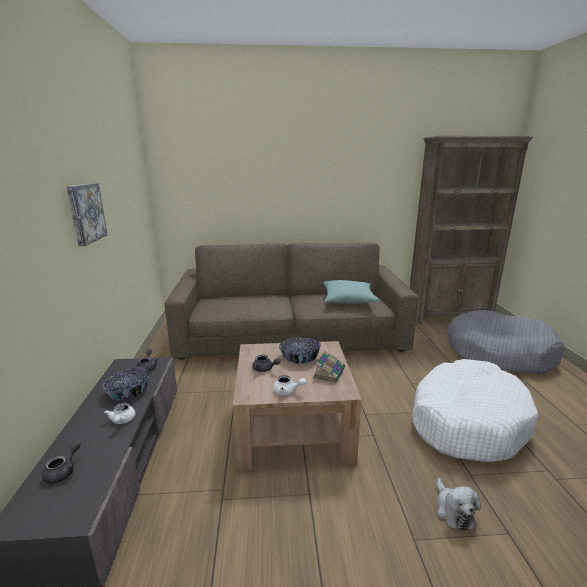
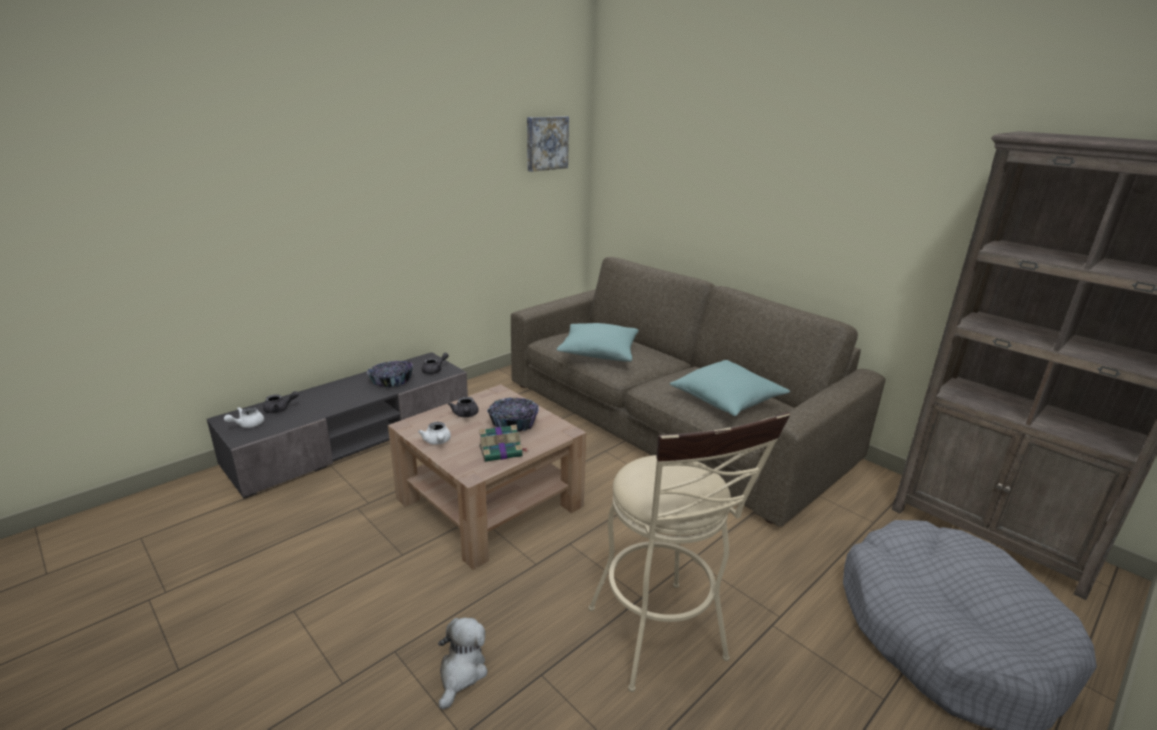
camera: 50 degrees right, 5 degrees up
(85, 213) = (418, 194): picture -> picture (546, 143)
(122, 421) = (352, 399): white teapot -> white teapot (247, 424)
(248, 306) = (598, 353): none -> turquoise pillow
(453, 510) = (461, 672): plush toy -> plush toy turned 150 degrees clockwise
(466, 420) = (662, 642): white dog bed -> beige stool

